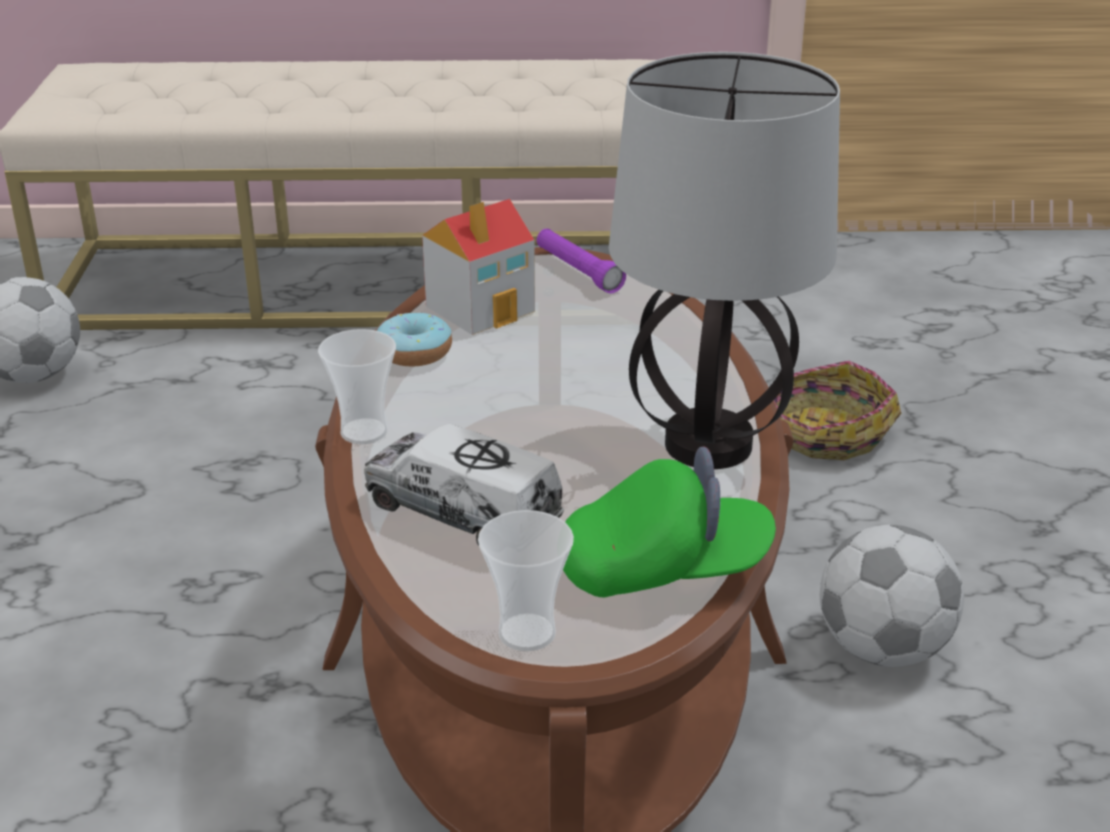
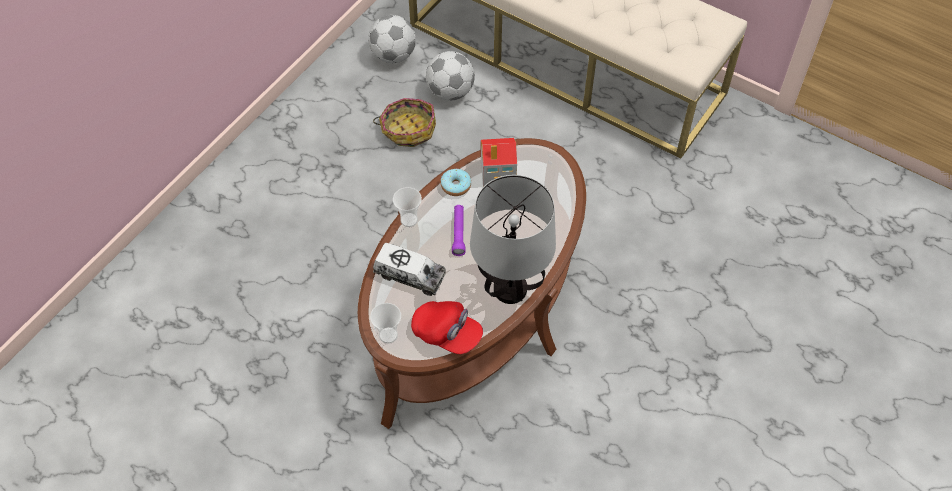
camera: 35 degrees right, 25 degrees up
(463, 512) = (410, 275): toy truck -> toy truck turned 135 degrees clockwise
(578, 271) = (553, 167): purple flashlight -> purple flashlight (458, 233)
(663, 569) = (447, 334): green cap -> red cap
(823, 433) = (675, 256): basket -> basket (408, 129)
(882, 650) = (590, 371): football -> football (450, 92)

